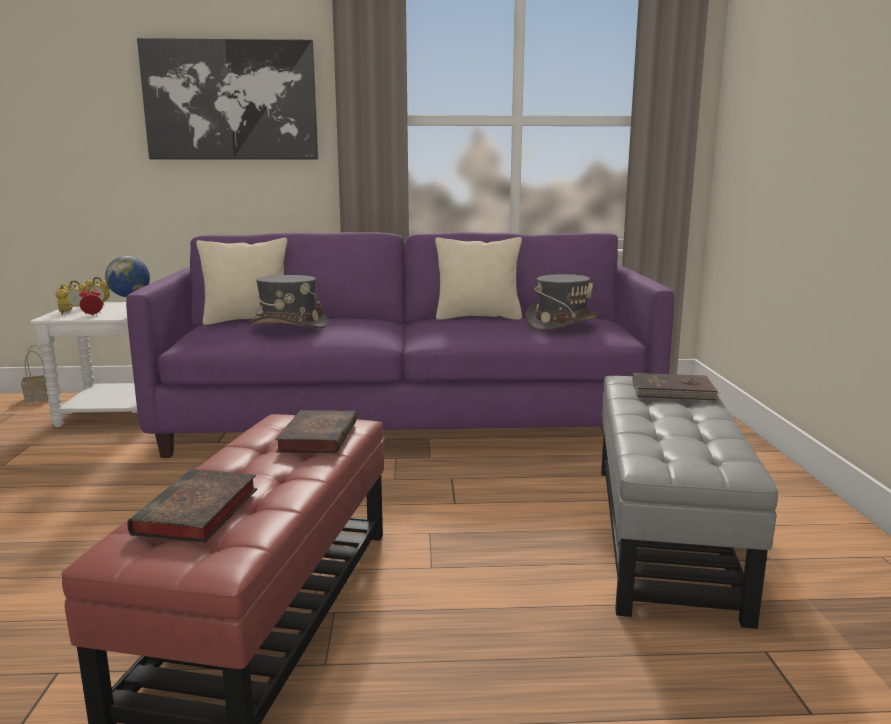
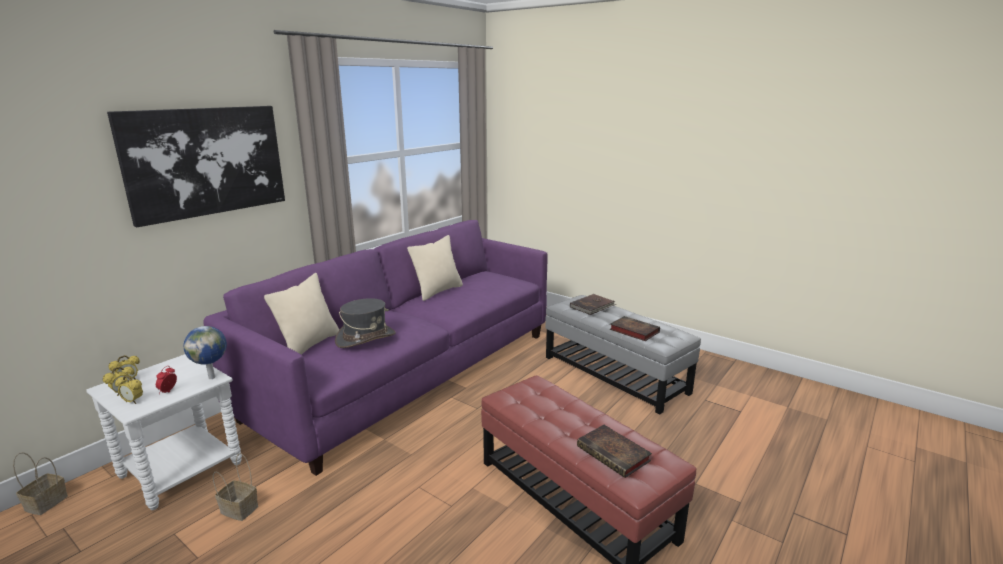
camera: 50 degrees left, 5 degrees up
(80, 451) = (238, 509): none -> basket
(317, 436) = (546, 396): book -> book (632, 331)
(561, 324) = (491, 283): grey hat -> none

